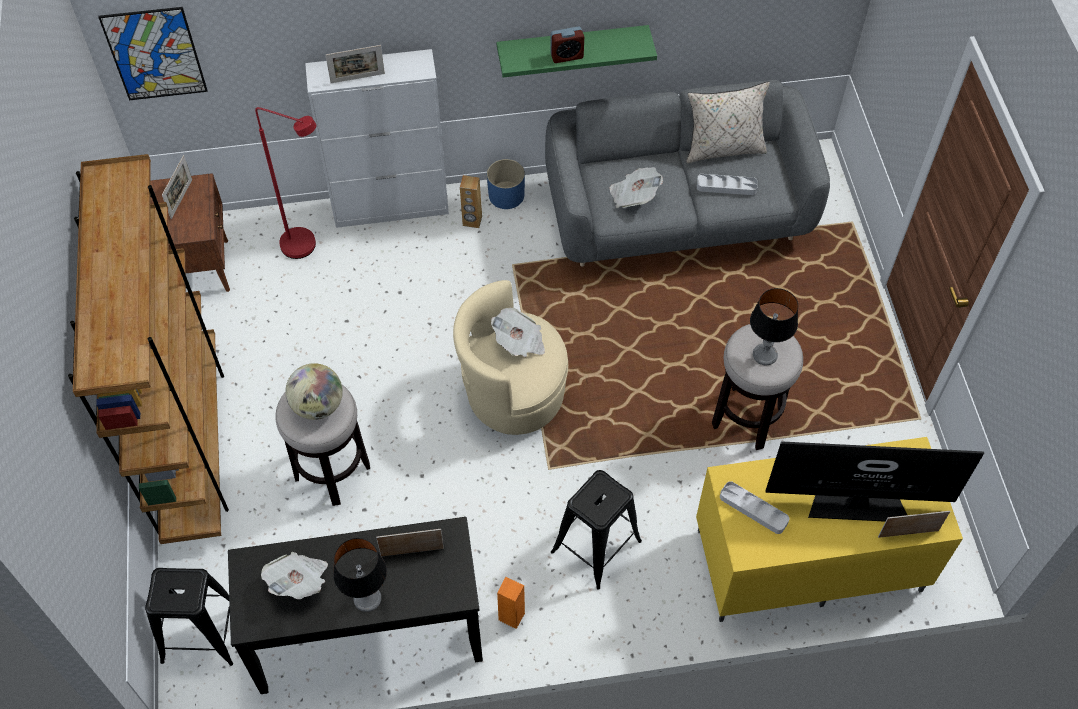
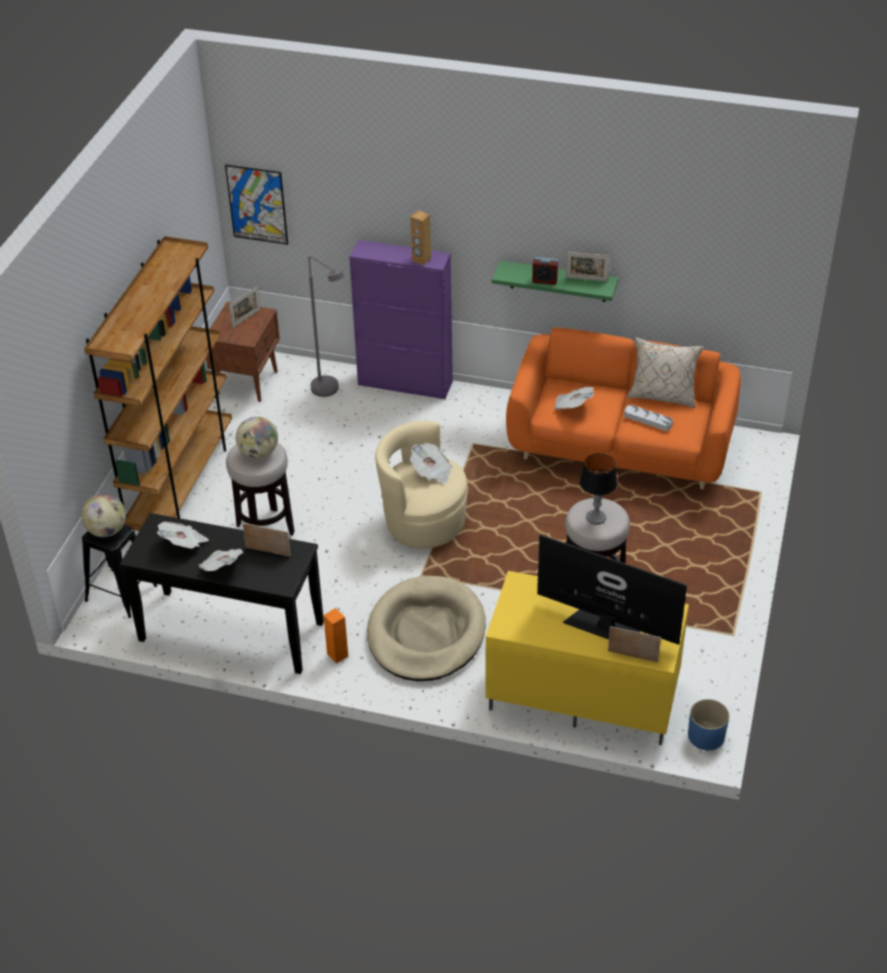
camera: 25 degrees right, 15 degrees down
(174, 587) = (107, 531): none -> globe
(307, 247) = (330, 391): red floor lamp -> grey floor lamp
(357, 78) = (388, 256): picture frame -> picture frame (586, 279)
(367, 599) = (222, 567): table lamp -> newspaper
(391, 207) = (405, 383): white cabinet -> purple cabinet
(472, 221) = (459, 408): brown speaker -> brown speaker (421, 259)
(506, 195) = (495, 399): blue planter -> blue planter (706, 735)
(596, 546) = (426, 633): black stool -> beige dog bed
(677, 214) = (620, 447): grey sofa -> orange sofa
(753, 509) = (525, 605): grey tray -> none

